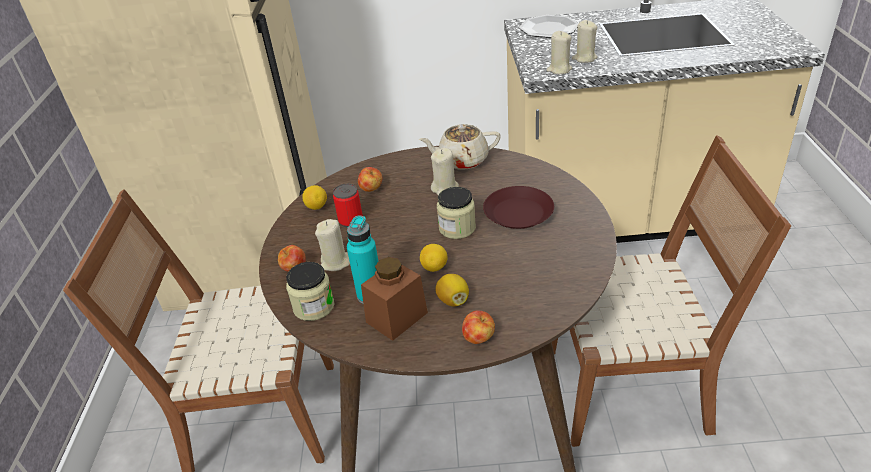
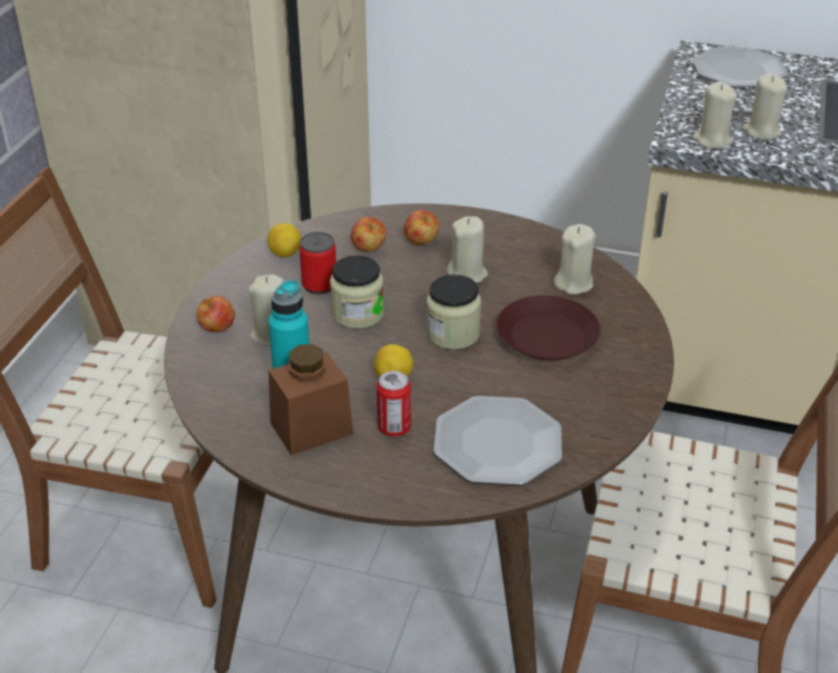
camera: 15 degrees right, 0 degrees up
(314, 307) = (217, 384): jar -> jar (357, 314)
(453, 300) = (394, 428): lemon -> can
(462, 160) = (513, 241): beige teapot -> none
(479, 338) = (399, 485): apple -> apple (421, 242)
(515, 176) = (573, 283): none -> beige candle
(527, 290) = (497, 443): none -> plate

